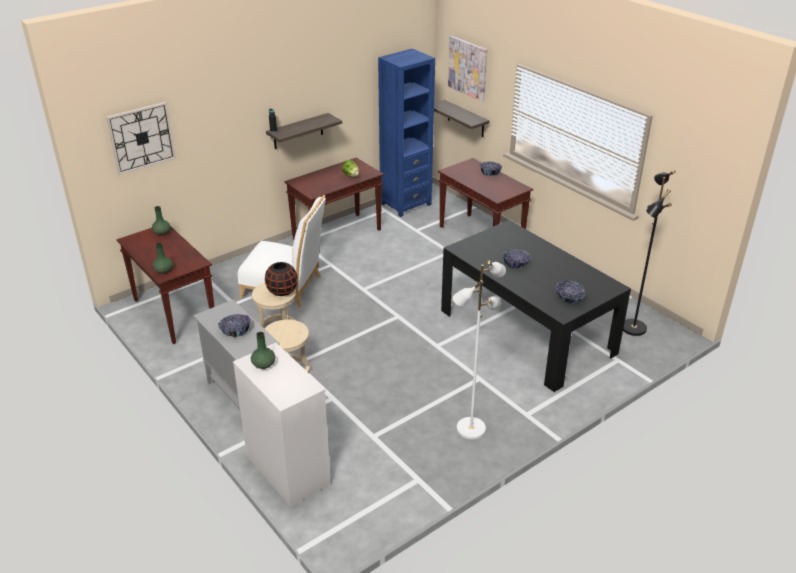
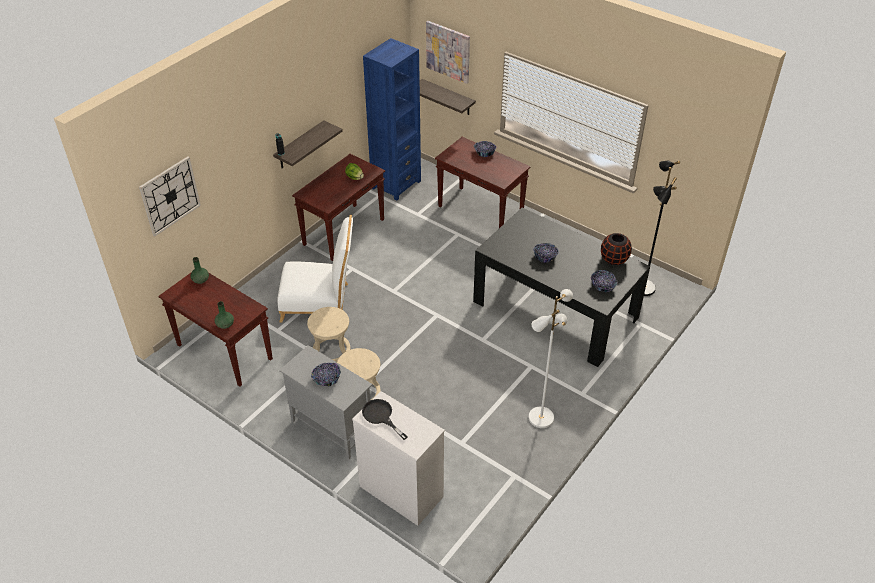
camera: 15 degrees left, 10 degrees up
(263, 364) = (381, 416): green vase -> black frying pan
(282, 291) = (335, 319): black vase -> black vase (614, 259)

